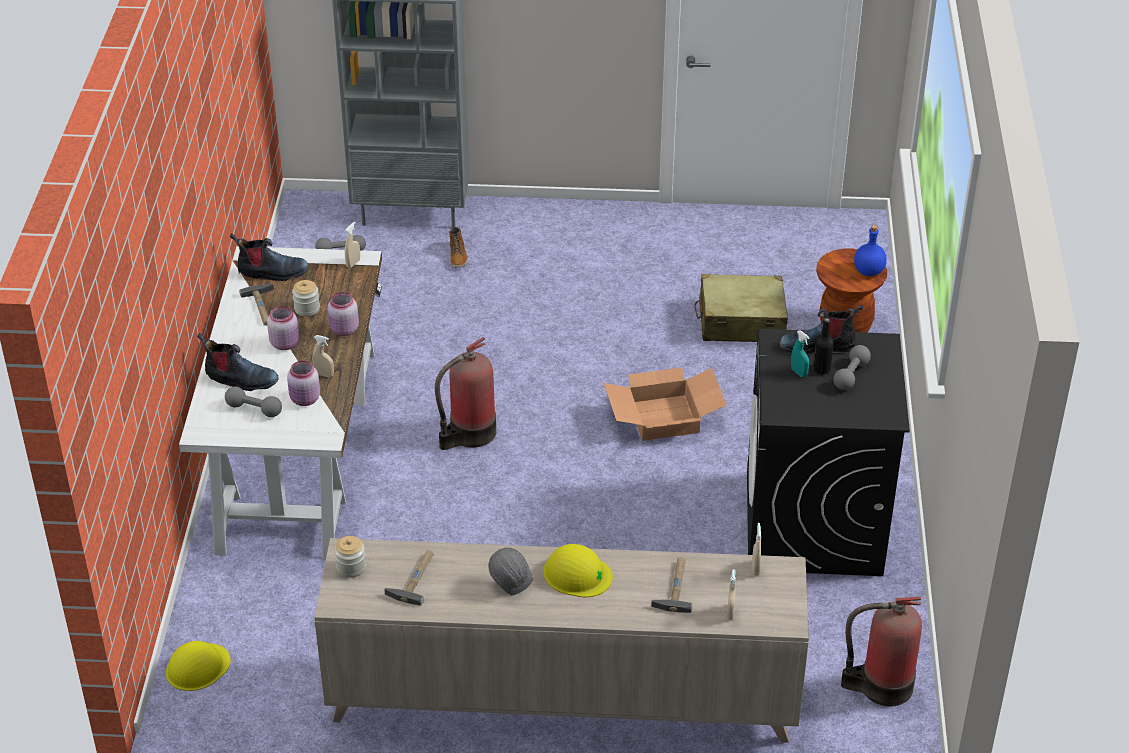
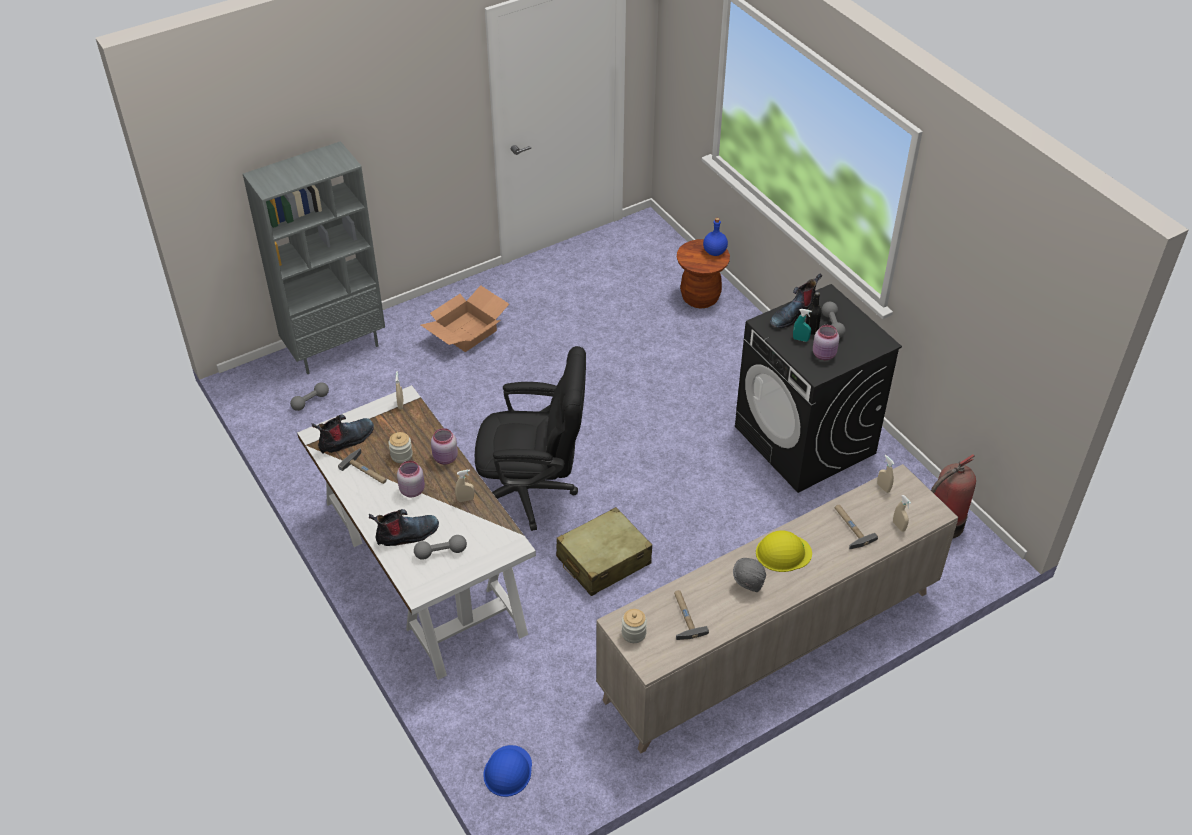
camera: 35 degrees left, 5 degrees up
(197, 667) = (508, 771): yellow hard hat -> blue hard hat
(305, 400) = (471, 525): pink jar -> pink jar (824, 355)
(458, 256) = (400, 365): boot -> none
(470, 434) = (533, 492): fire extinguisher -> black office chair
(664, 417) = (648, 414): cardboard box -> cardboard box (466, 331)
(741, 322) = (634, 324): beige suitcase -> beige suitcase (603, 561)

